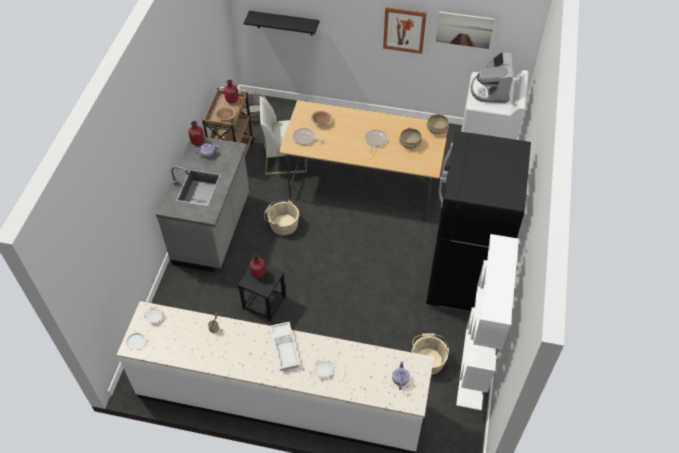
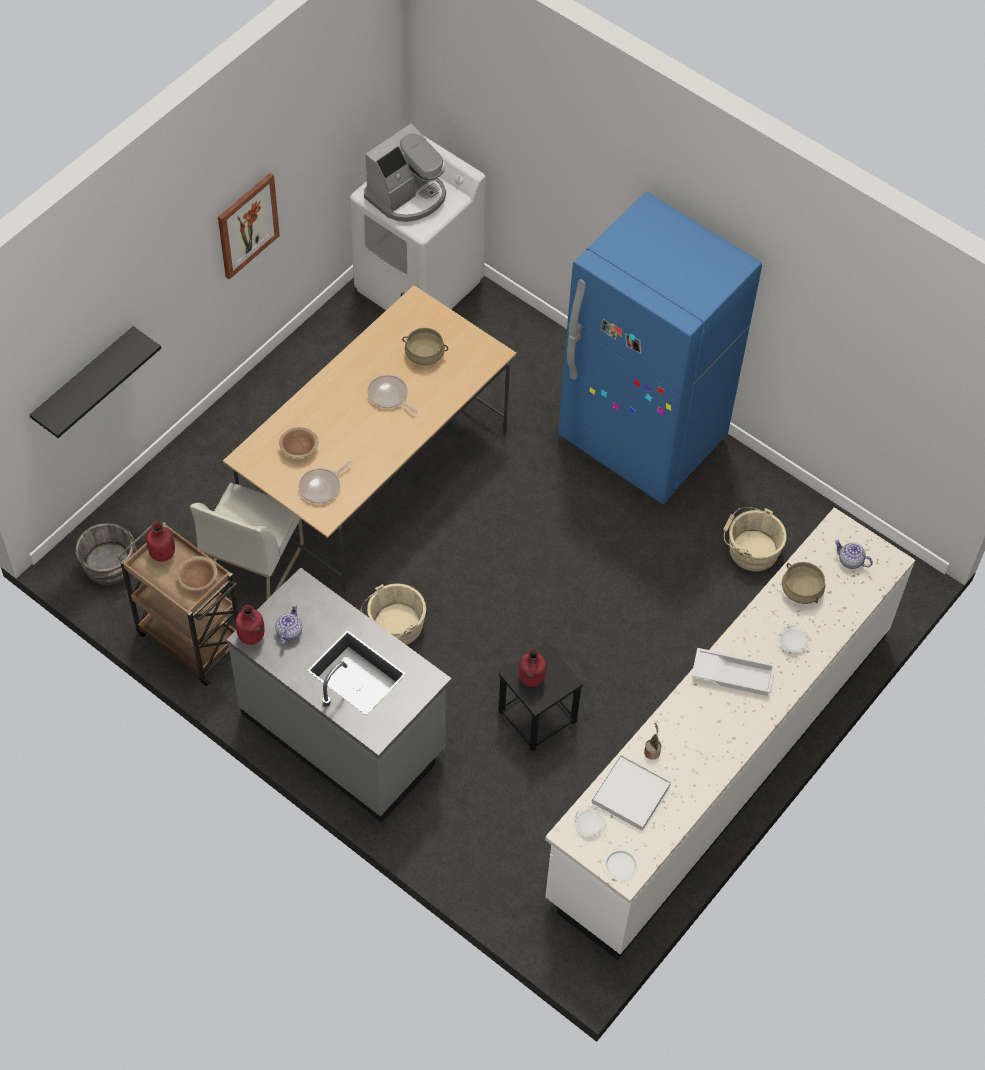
camera: 65 degrees left, 5 degrees up
(182, 329) = (631, 794): none -> white tray
(437, 129) = (417, 306): beige cooking pot -> beige cooking pot (801, 590)
(463, 279) = (642, 439): black fridge -> blue fridge
(464, 29) = (319, 150): picture -> none
(474, 368) = (793, 503): white bookcase -> none
(490, 90) = (407, 196): coffee machine -> coffee machine turned 75 degrees counterclockwise

